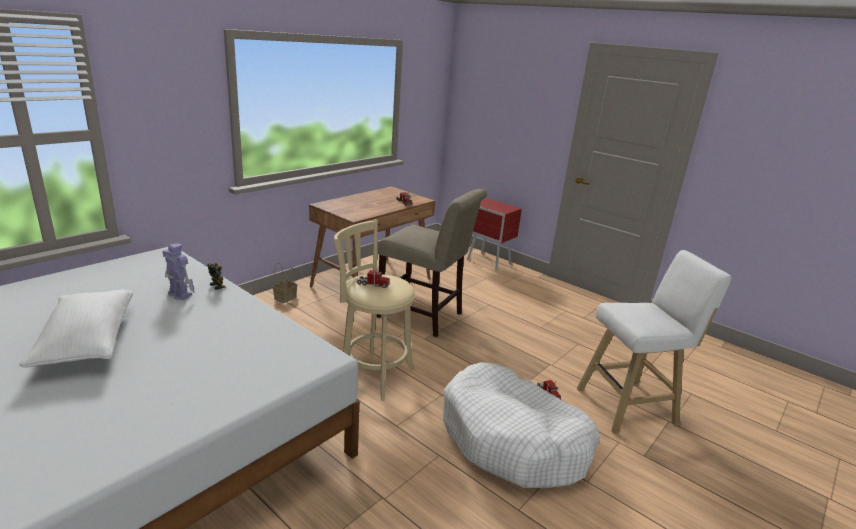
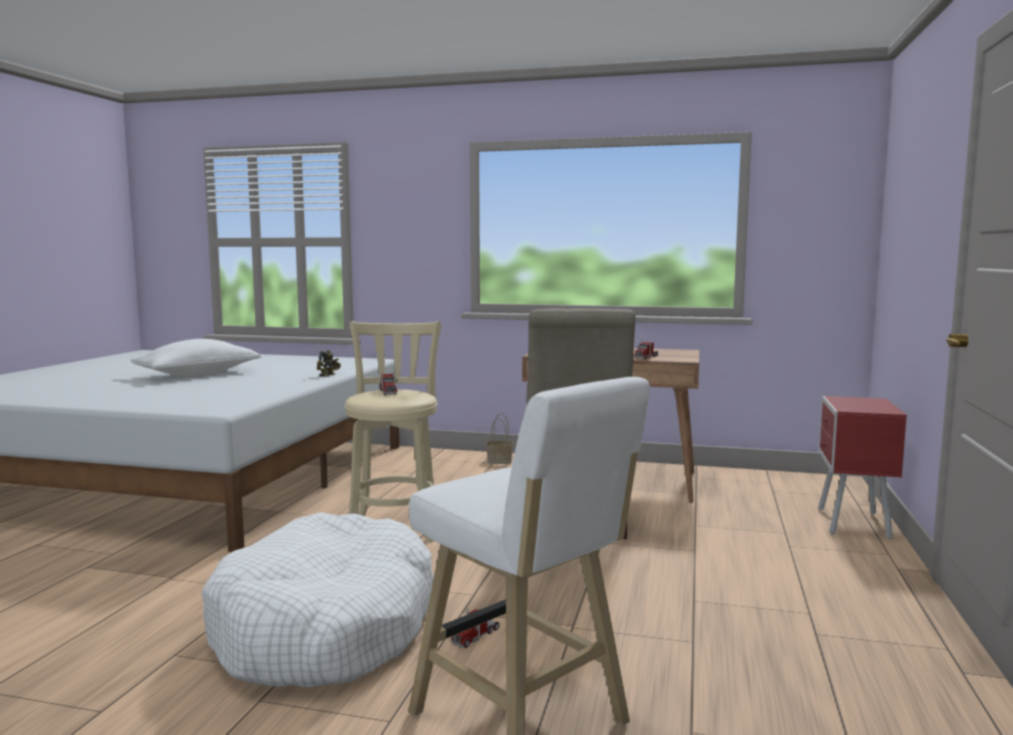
camera: 65 degrees right, 15 degrees down
(179, 293) = (299, 373): toy robot -> none

